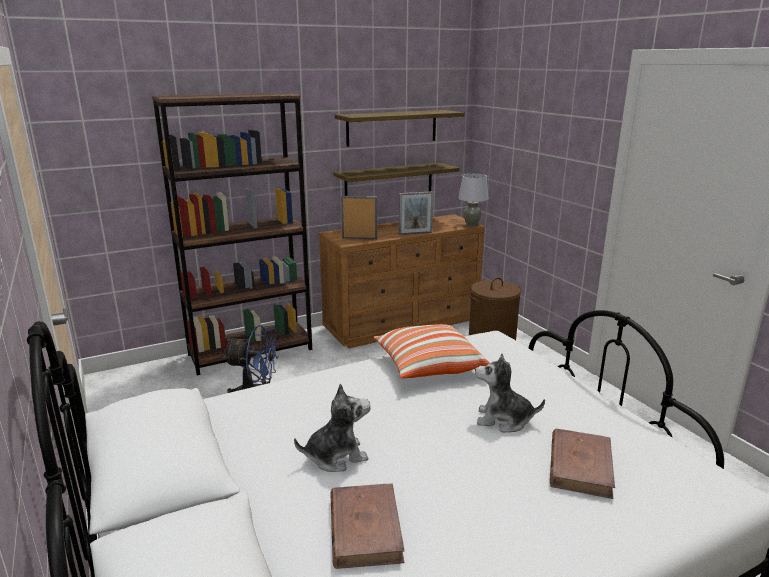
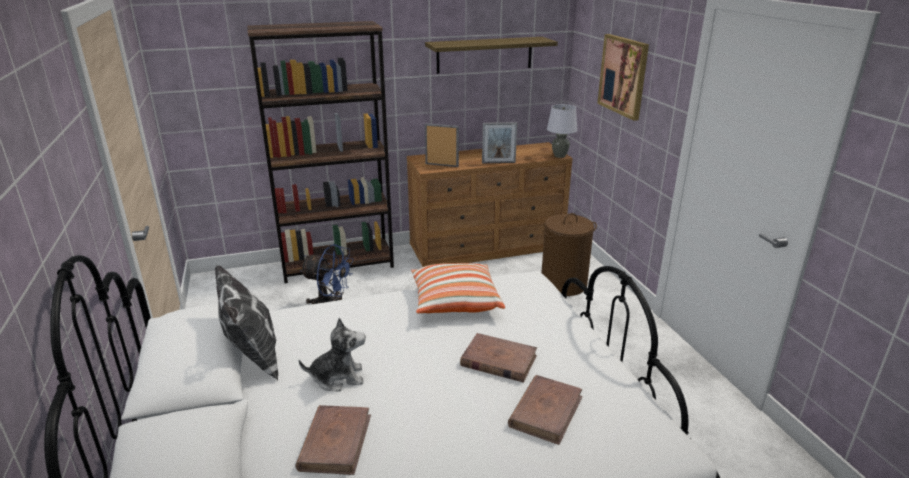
camera: 10 degrees right, 5 degrees up
(227, 447) = (253, 359): none -> pillow
(389, 181) = (480, 108): shelf -> none
(503, 420) = (498, 361): plush toy -> brown book
(536, 141) = (623, 76): none -> picture

